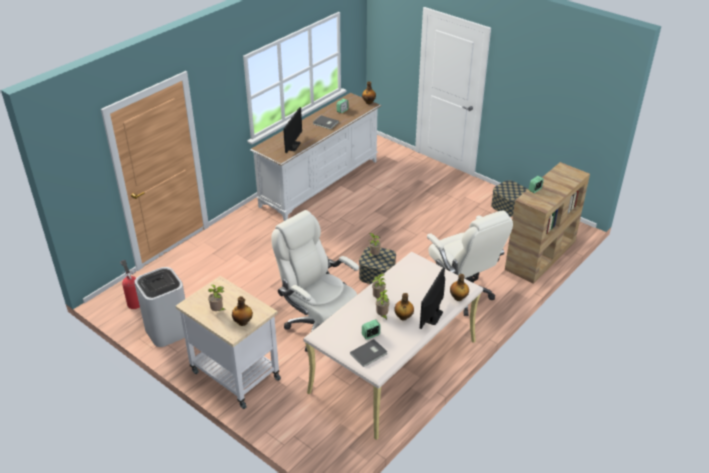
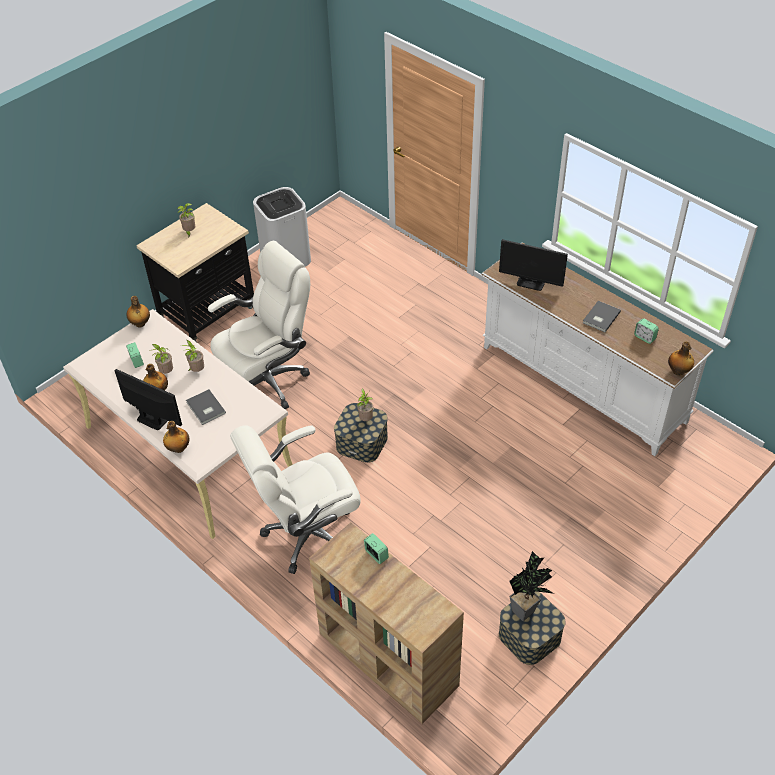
camera: 95 degrees right, 10 degrees up
(134, 302) = (335, 230): fire extinguisher -> none
(235, 375) = (207, 313): white cart -> black cart
(243, 322) = (166, 250): bottle -> bottle (140, 324)
(369, 354) = (107, 359): grey book -> grey book (205, 408)
(506, 192) = (527, 610): none -> potted plant

